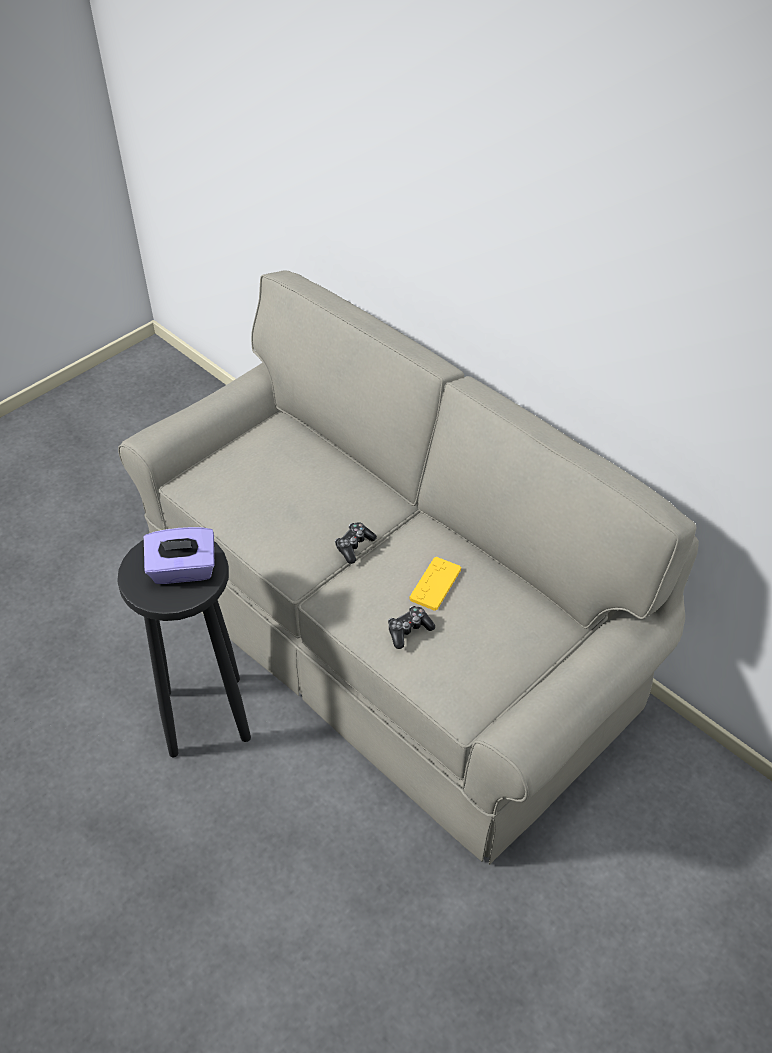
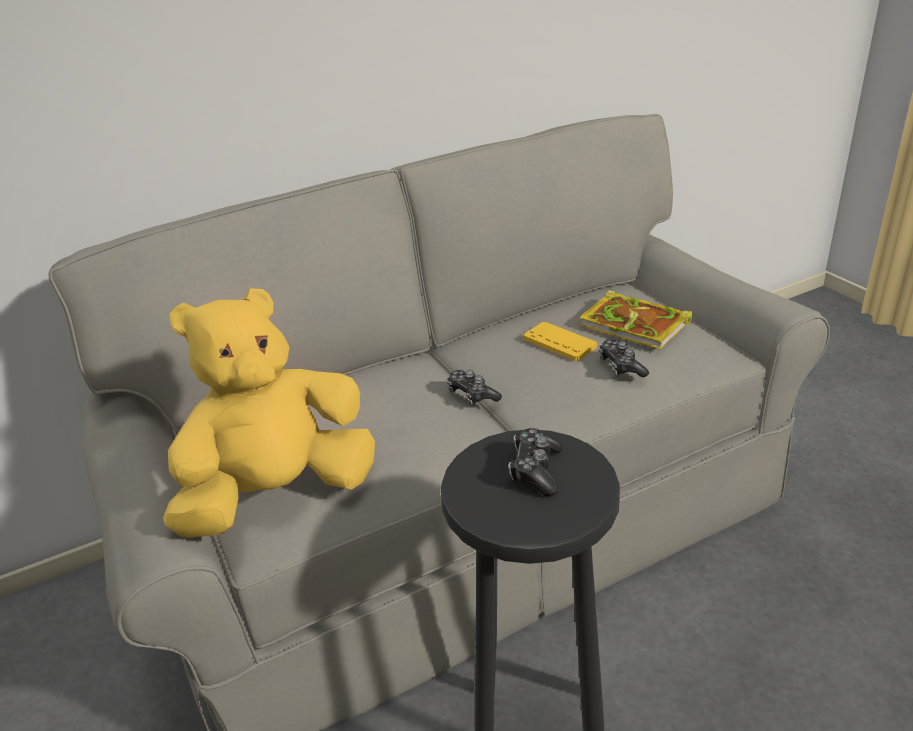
camera: 70 degrees left, 15 degrees down
(183, 570) = (536, 470): purple tissue box -> game controller
(221, 476) = (280, 494): none -> yellow plush toy
(481, 634) = (637, 325): none -> book

